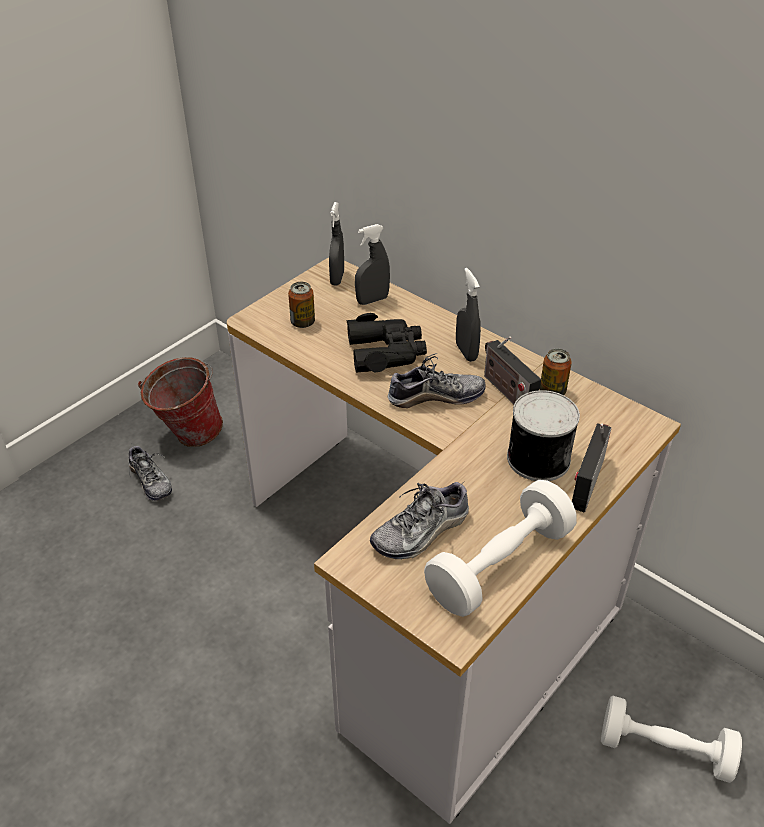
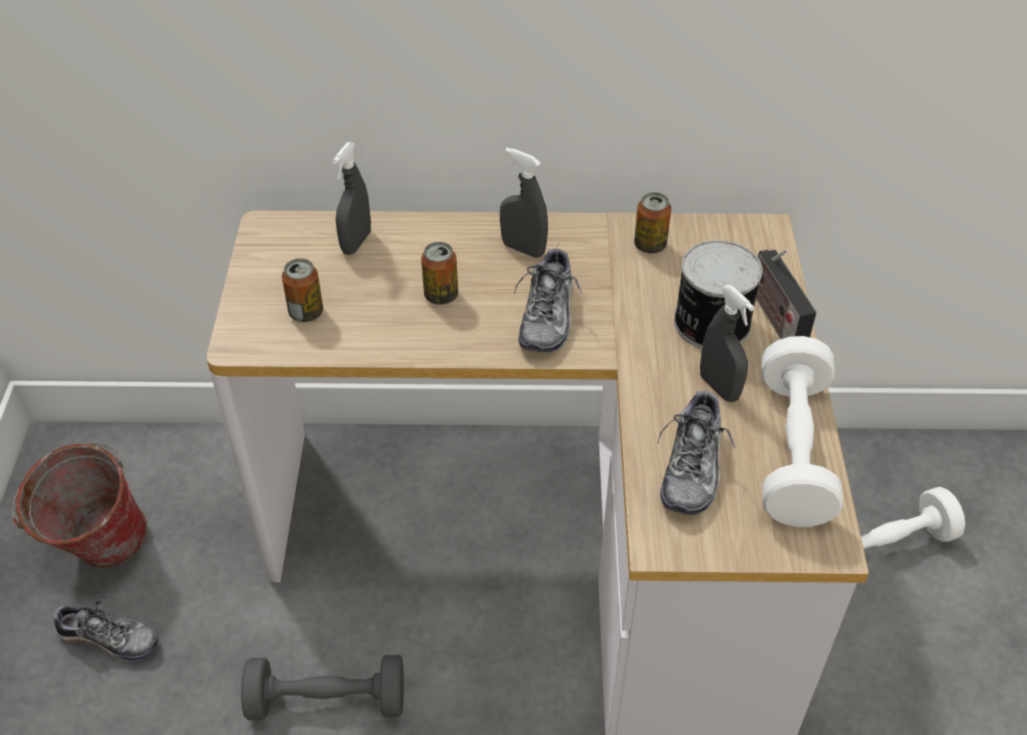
camera: 40 degrees left, 5 degrees up
(219, 586) = (327, 701): none -> grey dumbbell
(337, 278) = (284, 237): grey spray bottle -> grey spray bottle (719, 387)
(386, 352) = (441, 295): black binoculars -> can
(435, 396) = (548, 316): shoe -> shoe turned 150 degrees clockwise
(506, 391) = (608, 270): radio -> none

